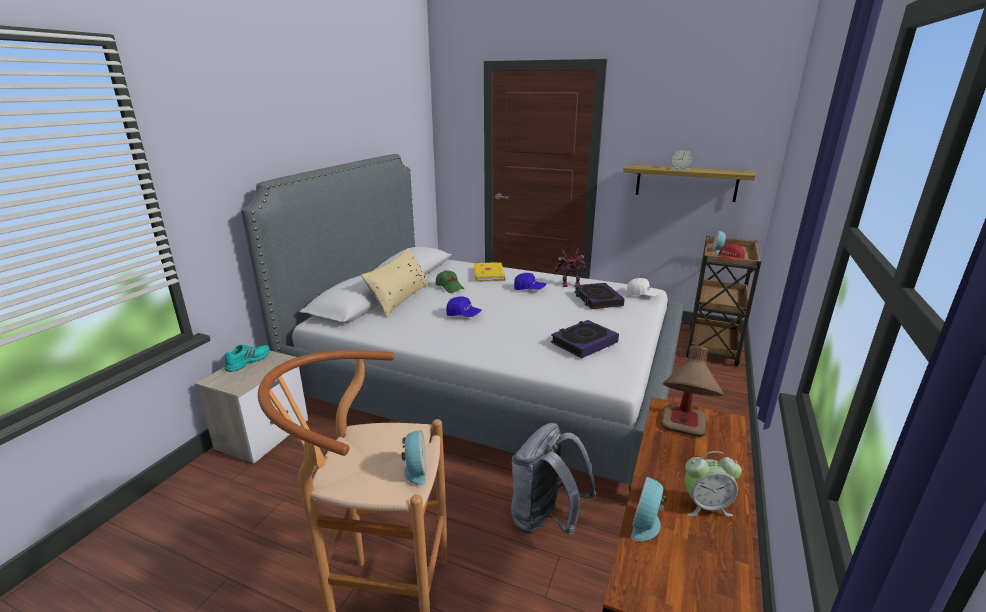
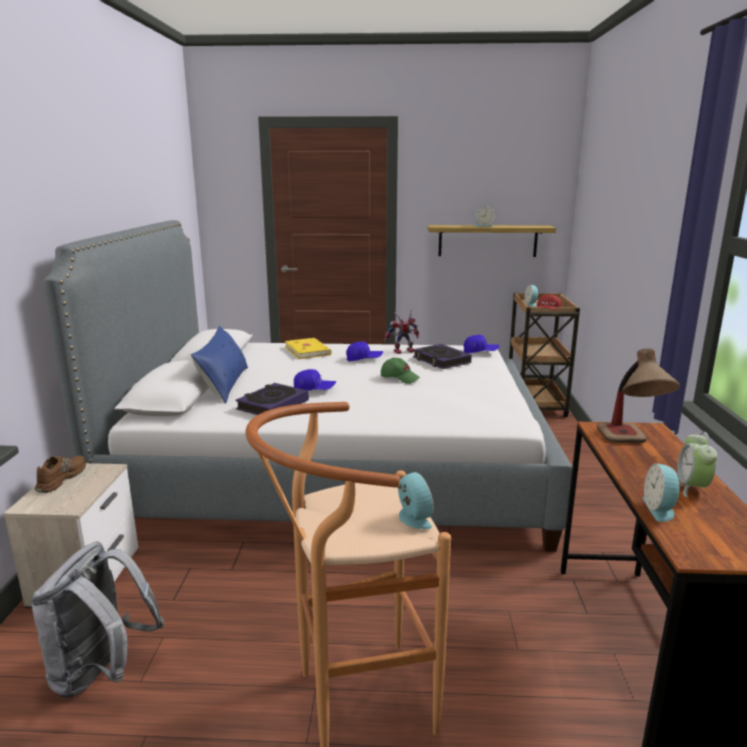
camera: 20 degrees left, 5 degrees down
(248, 361) = (61, 478): turquoise shoe -> brown shoe
(399, 298) = (224, 384): beige pillow -> blue pillow
(450, 287) = (274, 367): green cap -> green cap (400, 378)
(546, 519) = (476, 583): grey backpack -> grey backpack (102, 673)
(584, 342) = (461, 397): book -> book (273, 405)
(643, 295) = (480, 352): white cap -> blue cap
(705, 506) = (691, 488): alarm clock -> alarm clock turned 120 degrees clockwise

